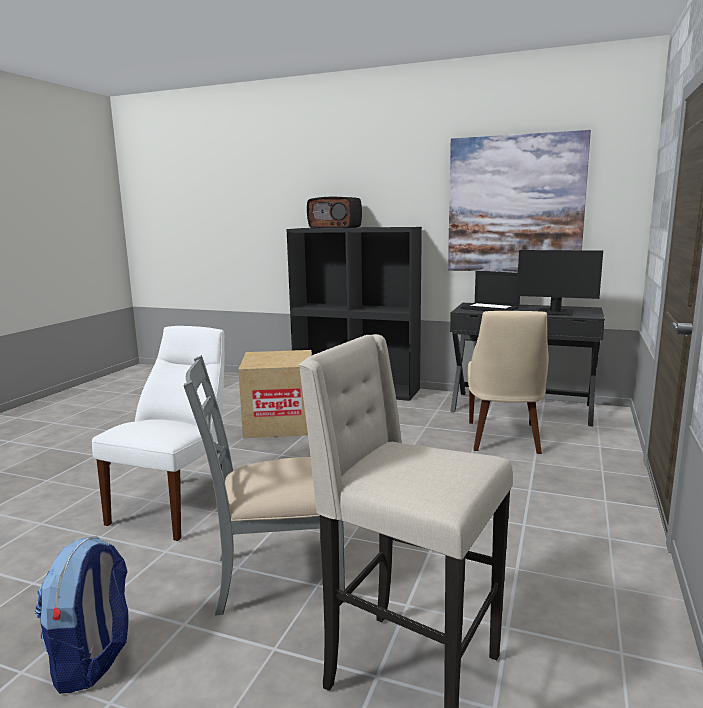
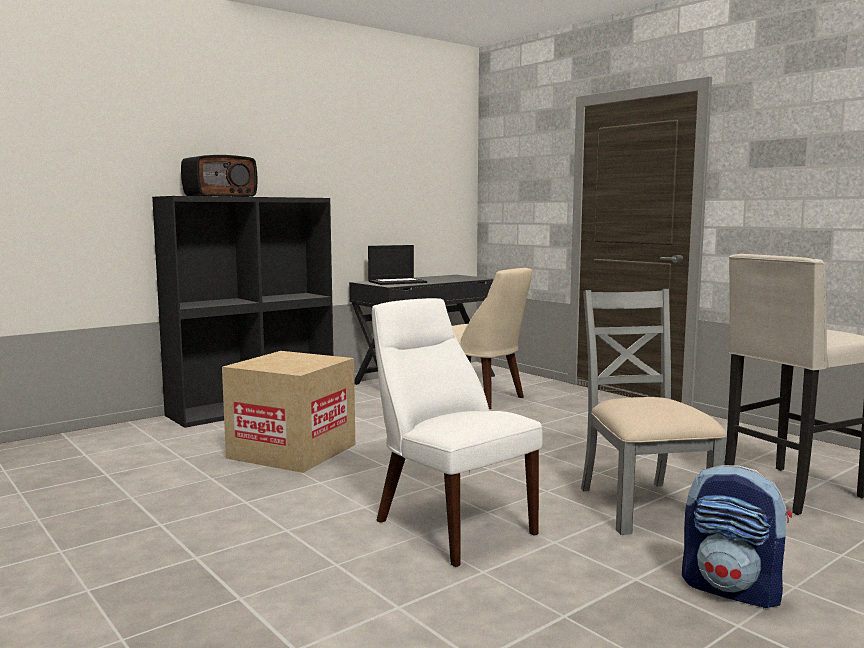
camera: 60 degrees left, 5 degrees down
(276, 577) = (643, 506): grey chair -> grey chair turned 150 degrees clockwise
(515, 204) = (387, 178): picture -> none
(555, 313) = (454, 279): monitor -> none

